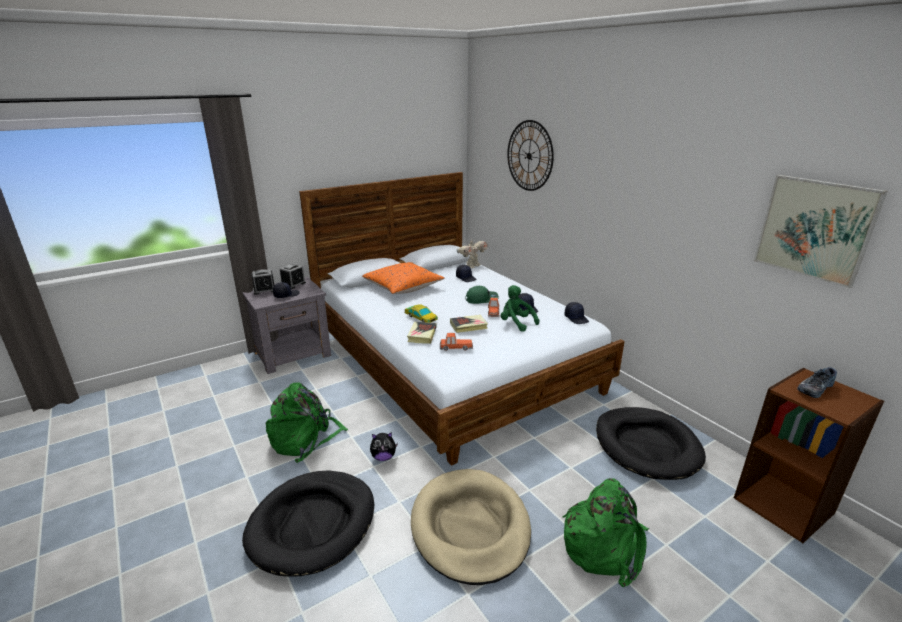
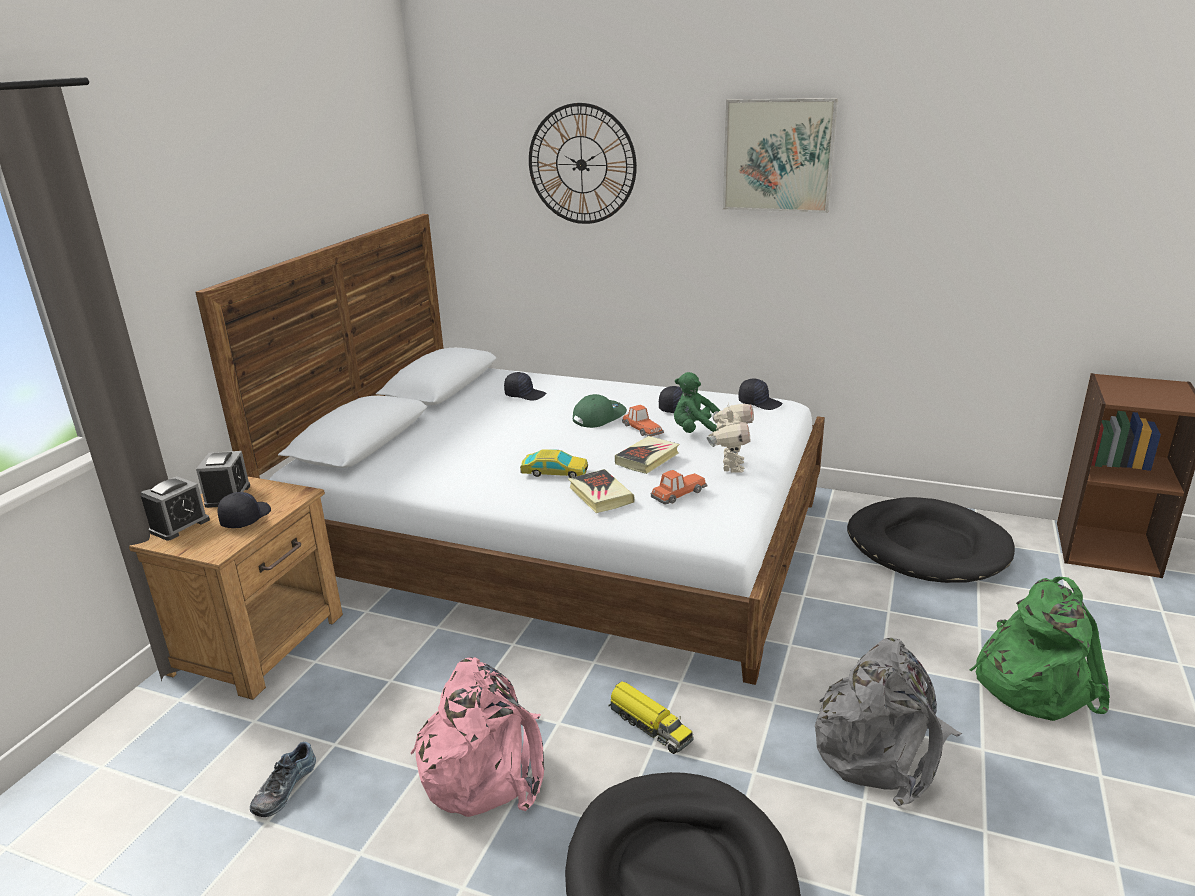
camera: 35 degrees left, 0 degrees up
(293, 354) = (260, 642): grey nightstand -> brown nightstand
(305, 439) = (485, 767): green backpack -> pink backpack
(383, 457) = (649, 725): plush toy -> toy truck
(403, 287) = (445, 437): orange pillow -> none
(470, 528) = (882, 749): beige dog bed -> grey backpack
(472, 266) = (504, 375): toy robot -> toy robot (730, 466)
(814, 229) = (1084, 197): picture -> picture (778, 155)
(814, 388) = (1131, 389): shoe -> shoe (283, 787)

